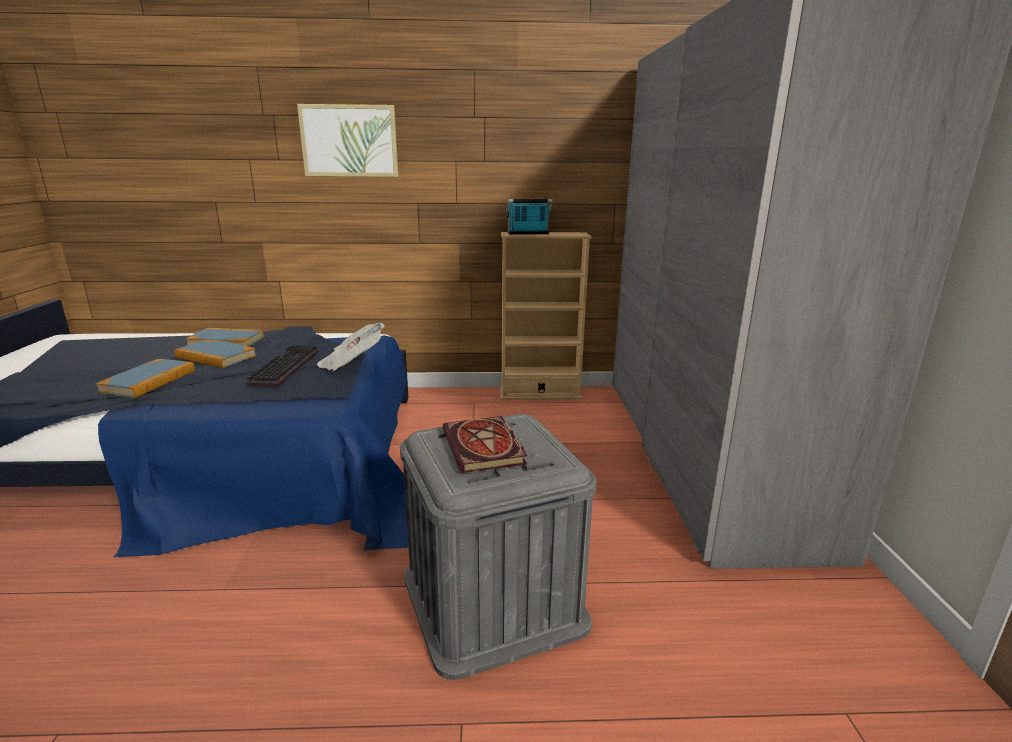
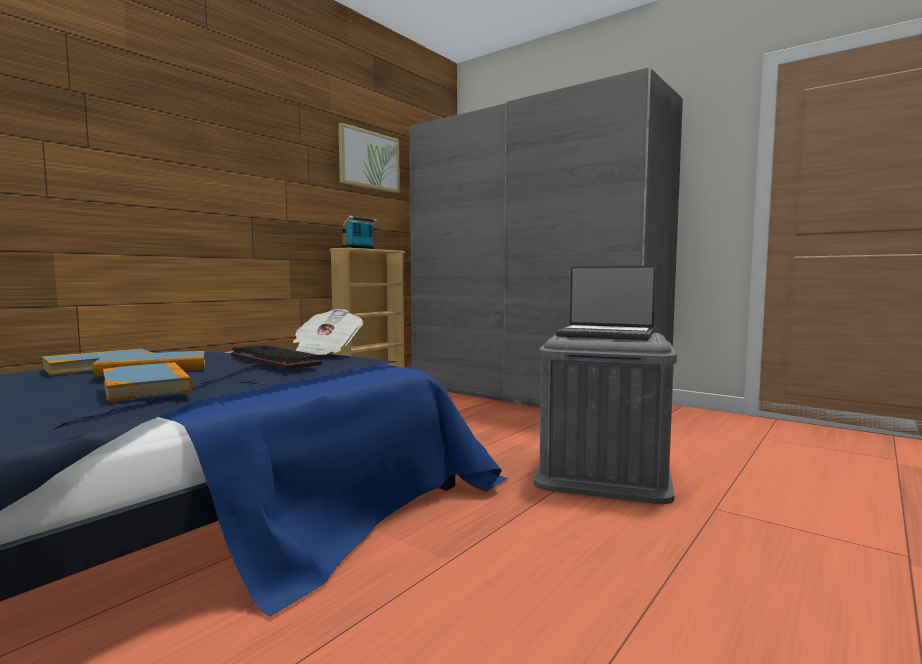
camera: 50 degrees left, 15 degrees down
(349, 141) = (184, 142): picture -> picture (369, 160)
(485, 448) = (606, 335): book -> laptop

